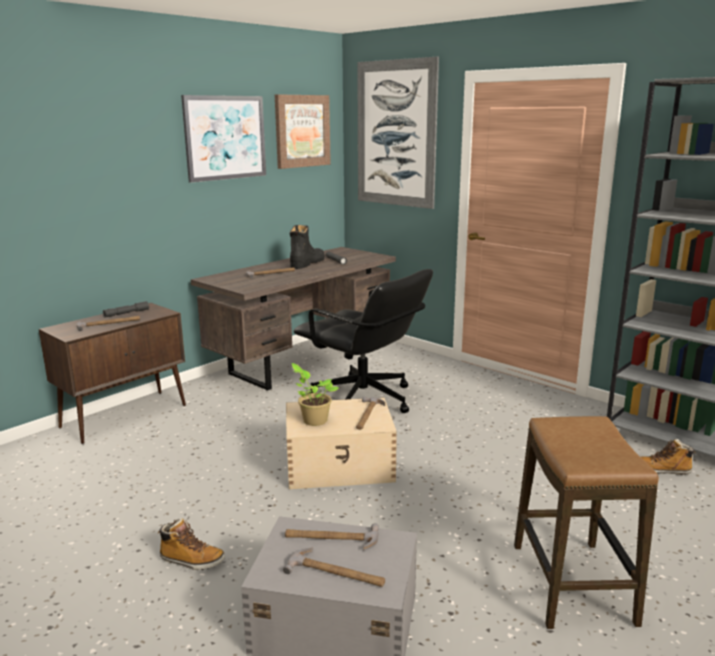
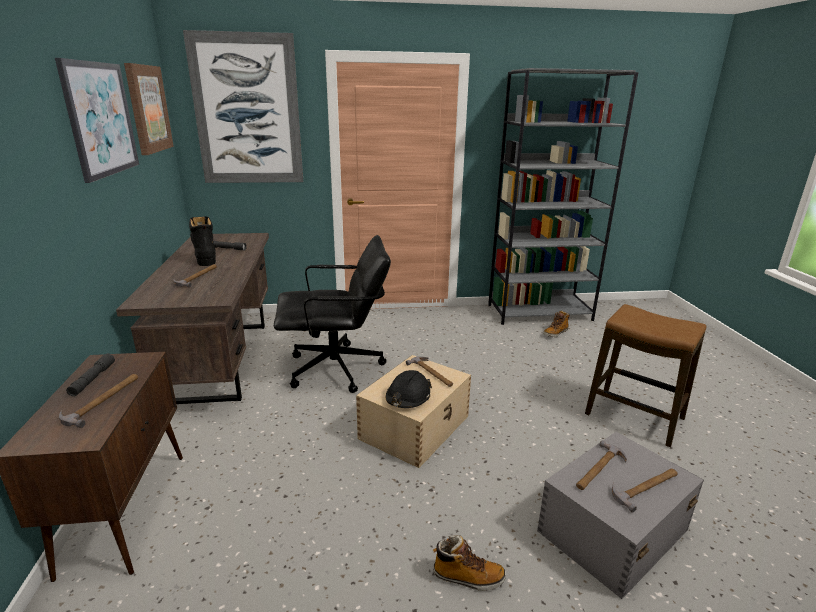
camera: 50 degrees left, 5 degrees up
(191, 560) = (468, 577): boot -> boot turned 45 degrees clockwise
(313, 420) = (408, 397): potted plant -> black hard hat

